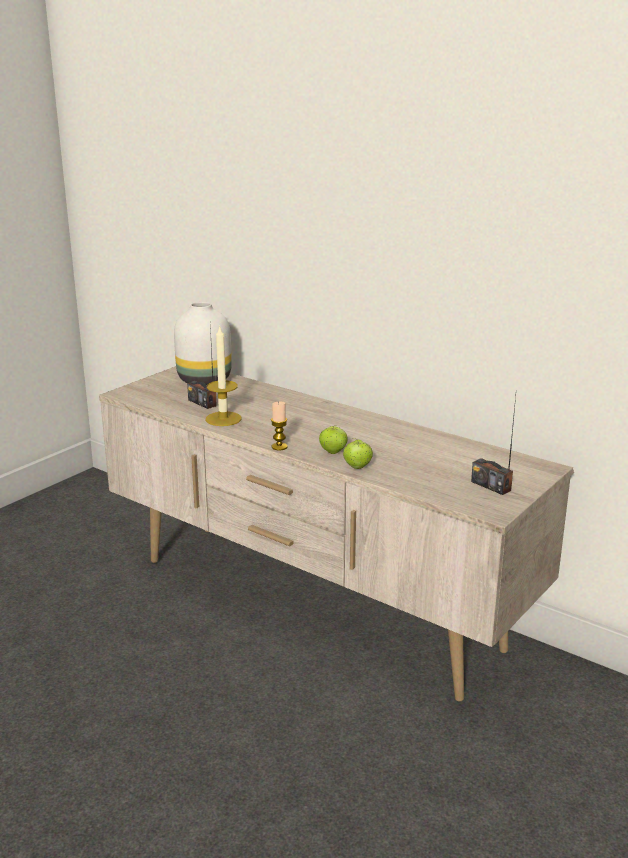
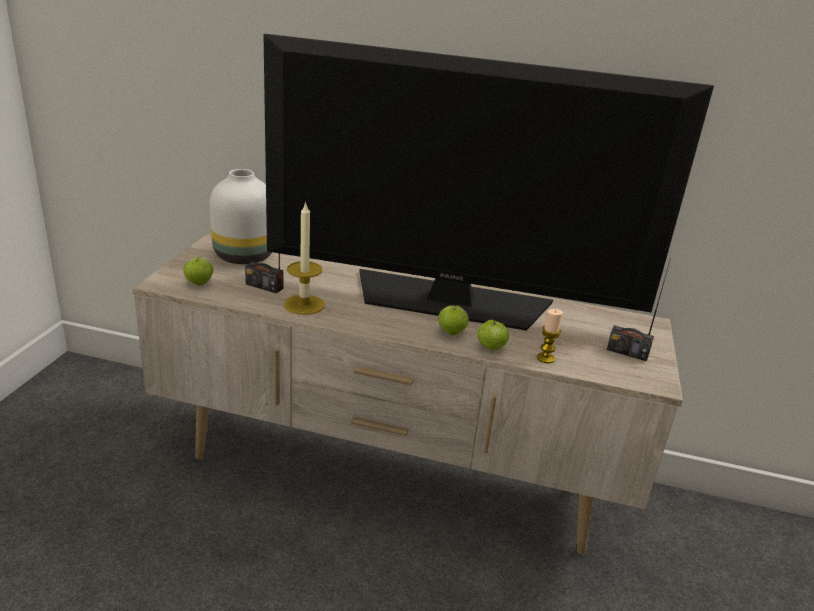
camera: 25 degrees left, 5 degrees up
(151, 396) = (199, 283): none -> apple
(279, 447) = (393, 334): candle -> candle (545, 358)
(356, 429) = (450, 301): none -> television

